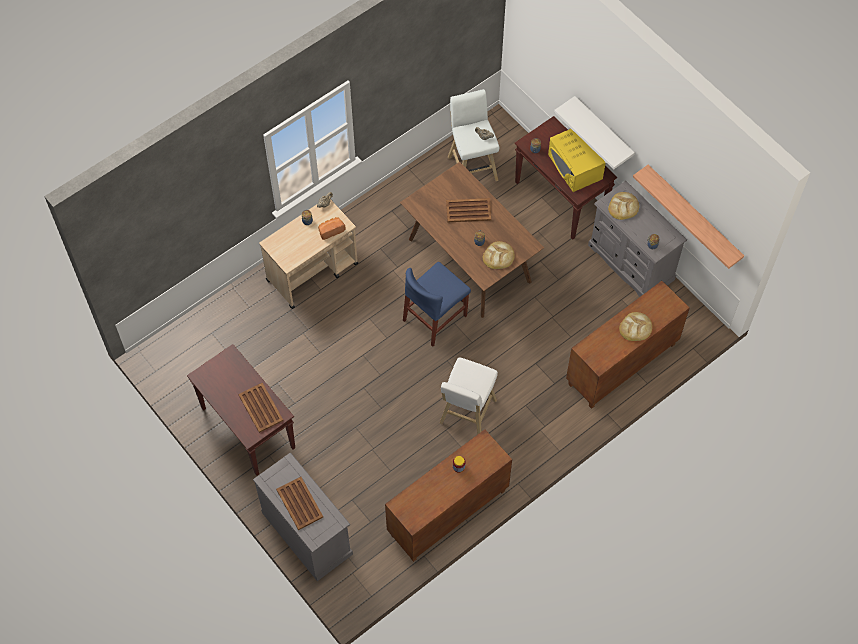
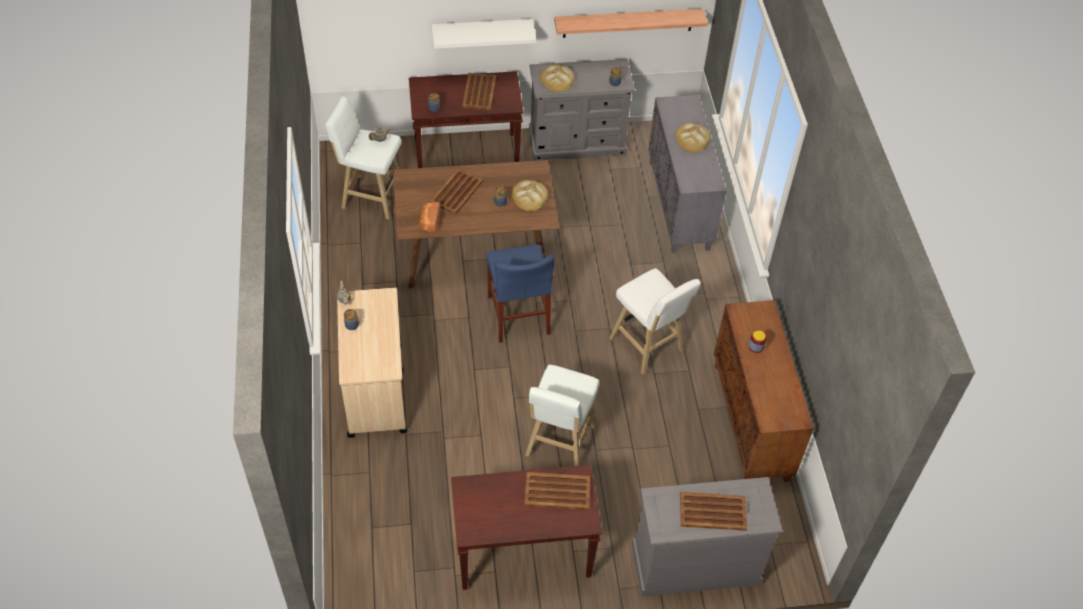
camera: 60 degrees left, 10 degrees down
(331, 230) = (382, 310): bread -> bread (429, 222)
(345, 402) = (559, 443): none -> white stool
(575, 166) = (479, 92): yellow microwave -> brown tray
(621, 365) = (679, 205): brown cabinet -> grey cabinet

